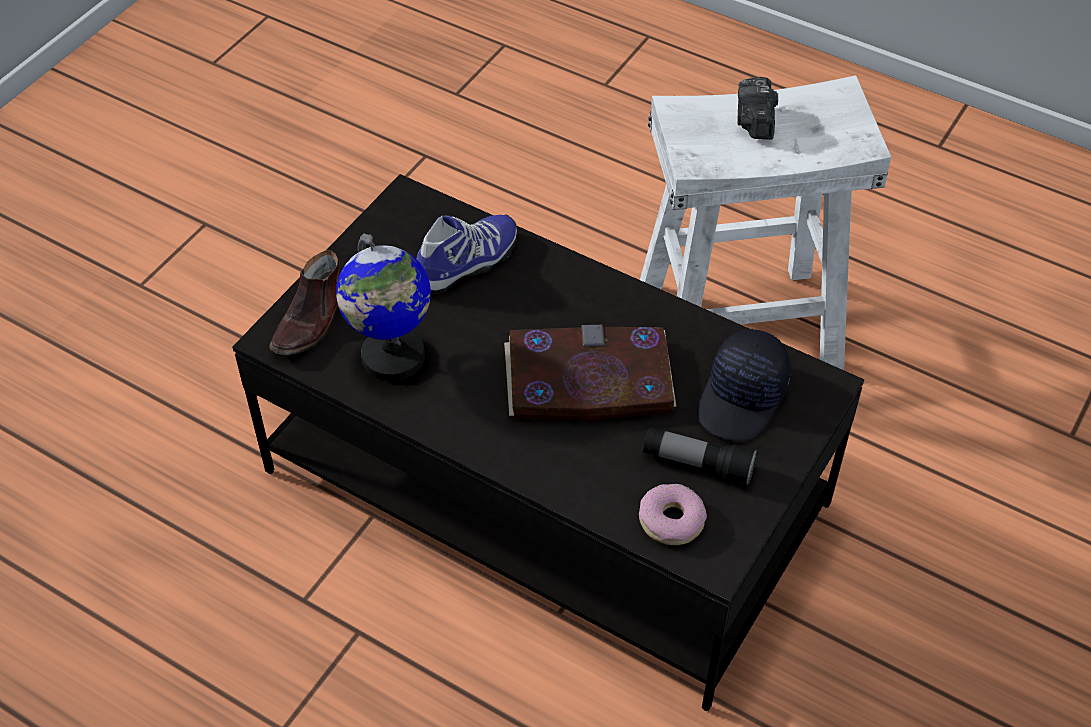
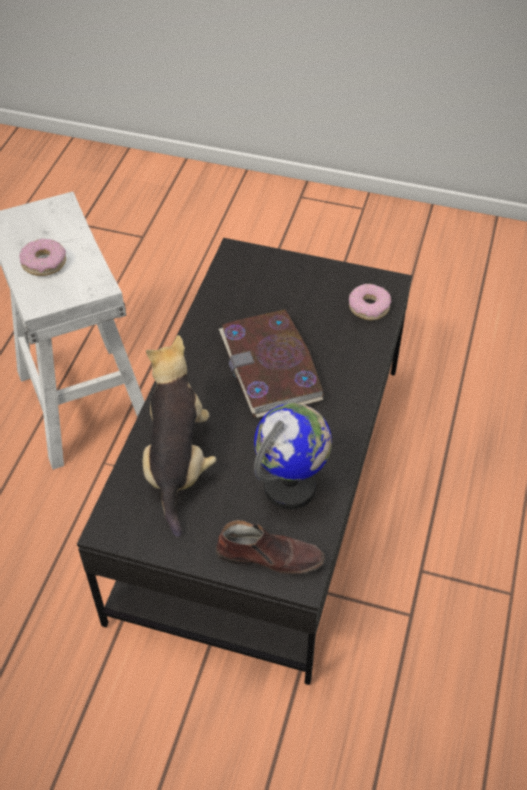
camera: 105 degrees left, 0 degrees up
(468, 264) = (178, 463): shoe -> plush toy
(698, 464) = (320, 301): flashlight -> none
(743, 398) = (259, 288): black cap -> none
(755, 122) = (44, 263): camera -> donut

